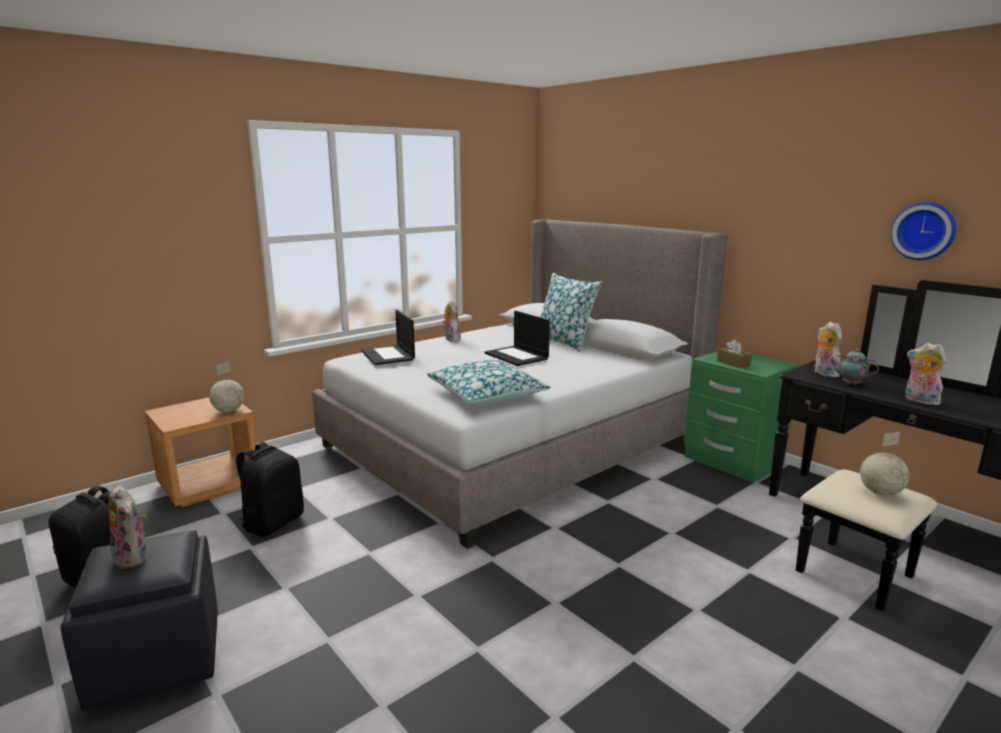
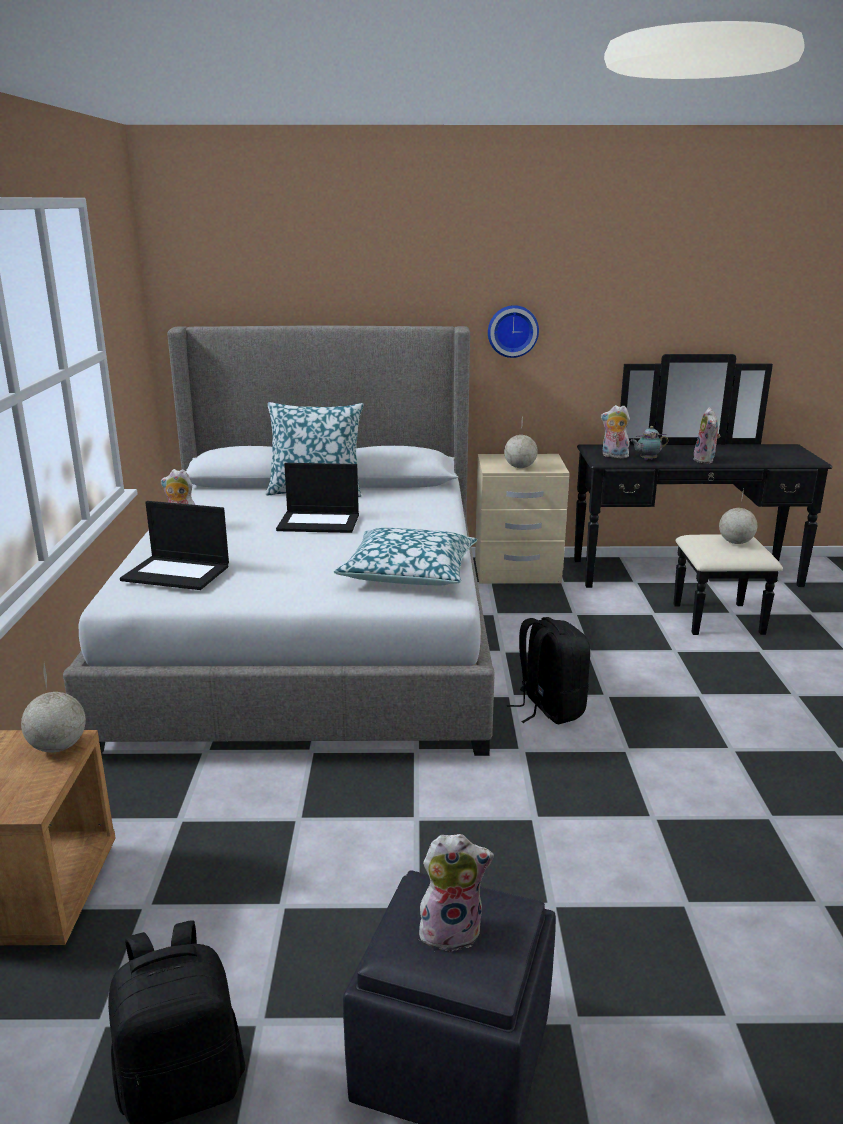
camera: 50 degrees left, 5 degrees up
(273, 522) = (243, 868): black backpack -> black backpack (548, 708)
(732, 461) = (517, 571): green nightstand -> beige nightstand
(733, 363) = (520, 467): brown tissue box -> globe
(919, 401) = (705, 460): plush toy -> plush toy turned 90 degrees counterclockwise
(924, 231) = (658, 309): wall clock -> wall clock (512, 331)

